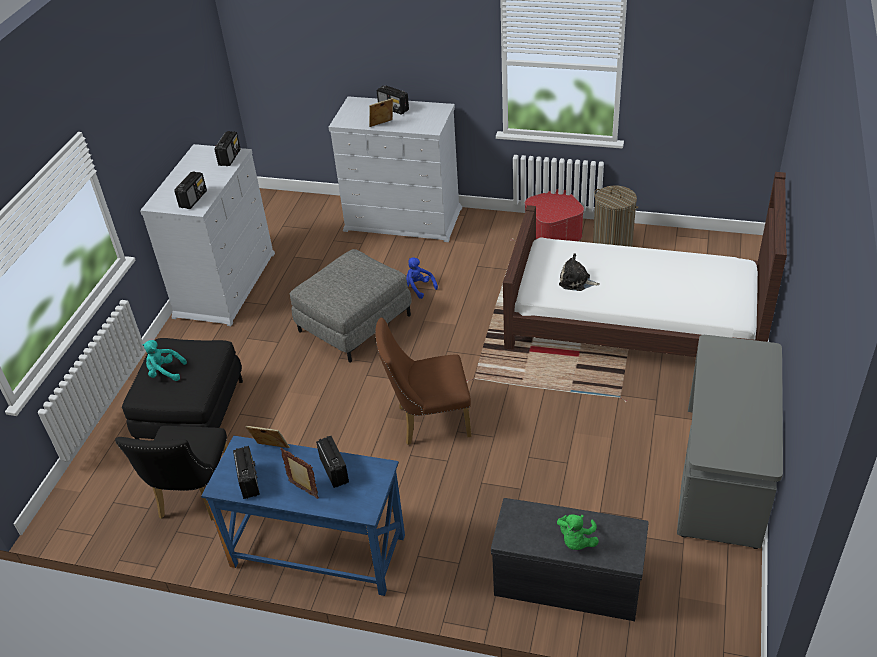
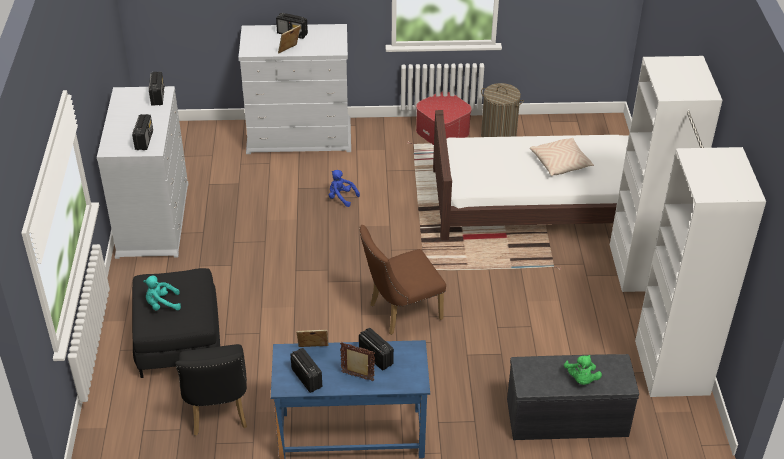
camera: 20 degrees left, 0 degrees up
(354, 323) = (295, 237): grey ottoman -> none
(576, 281) = (496, 172): plush toy -> none
(654, 281) = (560, 163): none -> beige pillow
(723, 476) = (656, 316): grey desk -> white wardrobe

